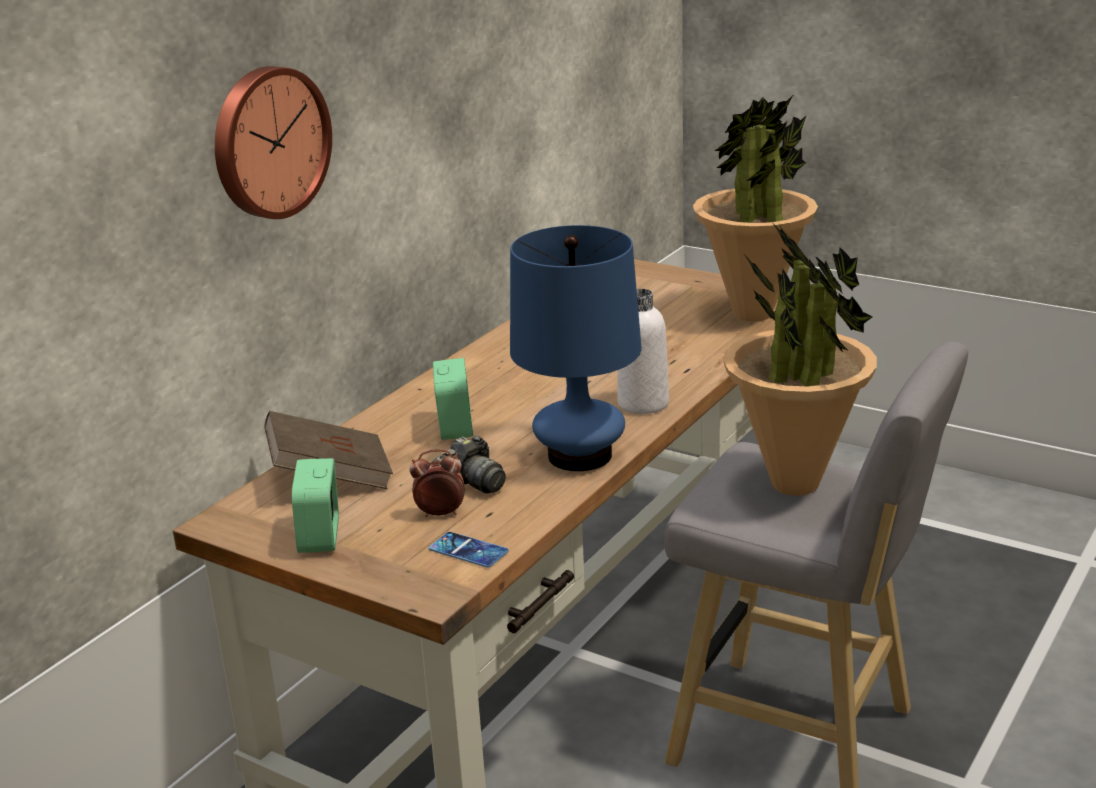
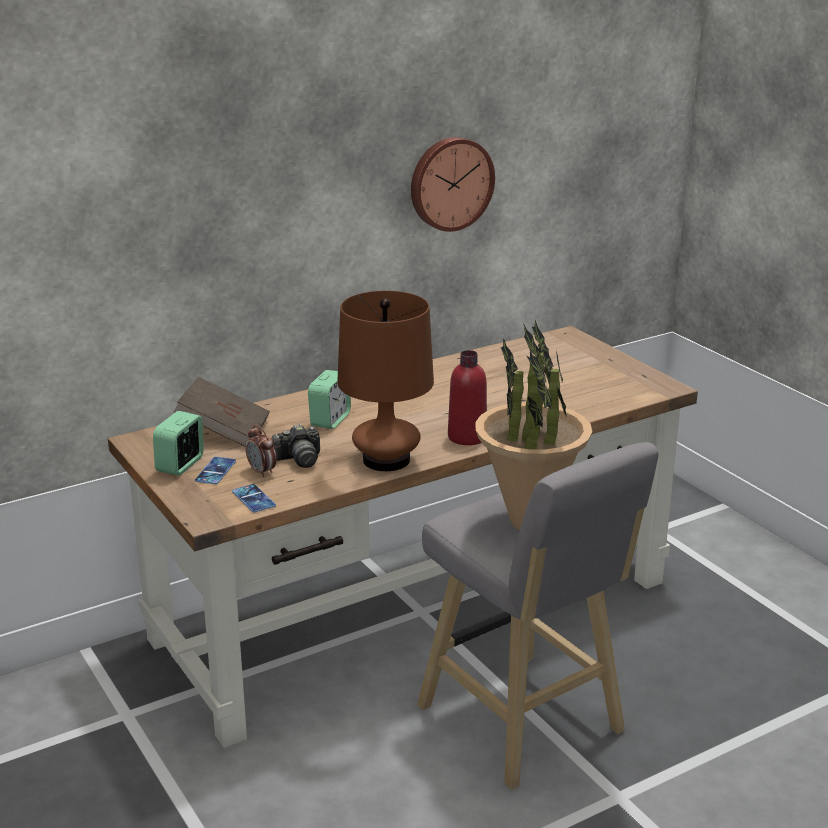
camera: 25 degrees right, 0 degrees up
(268, 142) = (225, 195): wall clock -> wall clock (450, 183)
(377, 530) = (215, 471): none -> phone
(440, 513) = (262, 472): alarm clock -> alarm clock turned 150 degrees counterclockwise
(580, 455) = (386, 460): blue table lamp -> brown table lamp
(643, 404) = (467, 437): white bottle -> red bottle
(752, 313) = (621, 393): potted plant -> none

